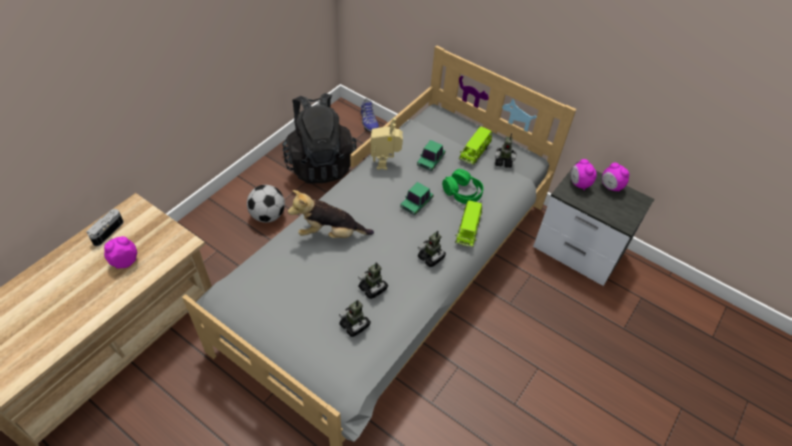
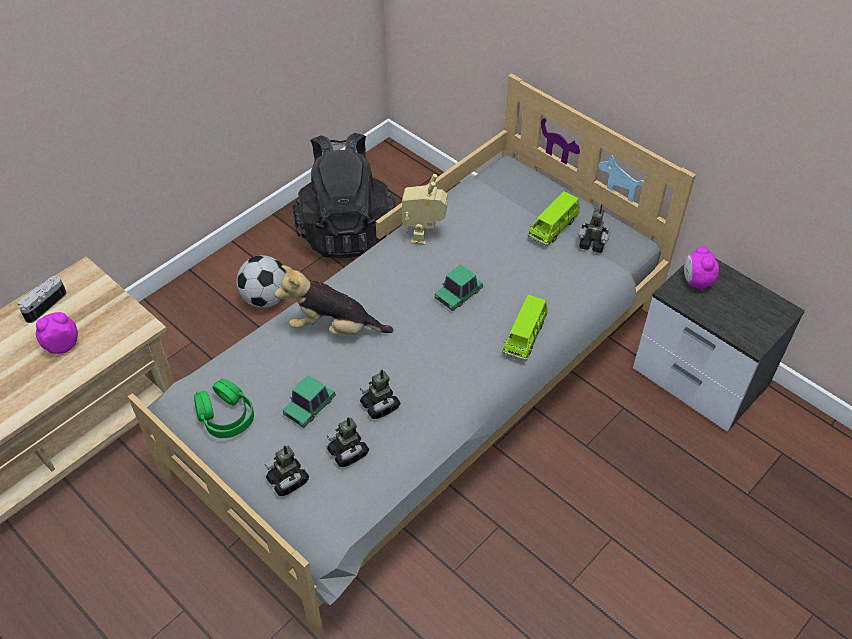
camera: 10 degrees right, 0 degrees up
(368, 122) = (423, 175): shoe -> none
(431, 160) = (488, 236): toy car -> toy car (310, 406)
(431, 257) = (466, 370): toy robot -> toy robot (288, 480)
(462, 192) = (526, 283): green headphones -> green headphones (226, 416)
(610, 187) = (742, 289): alarm clock -> none

